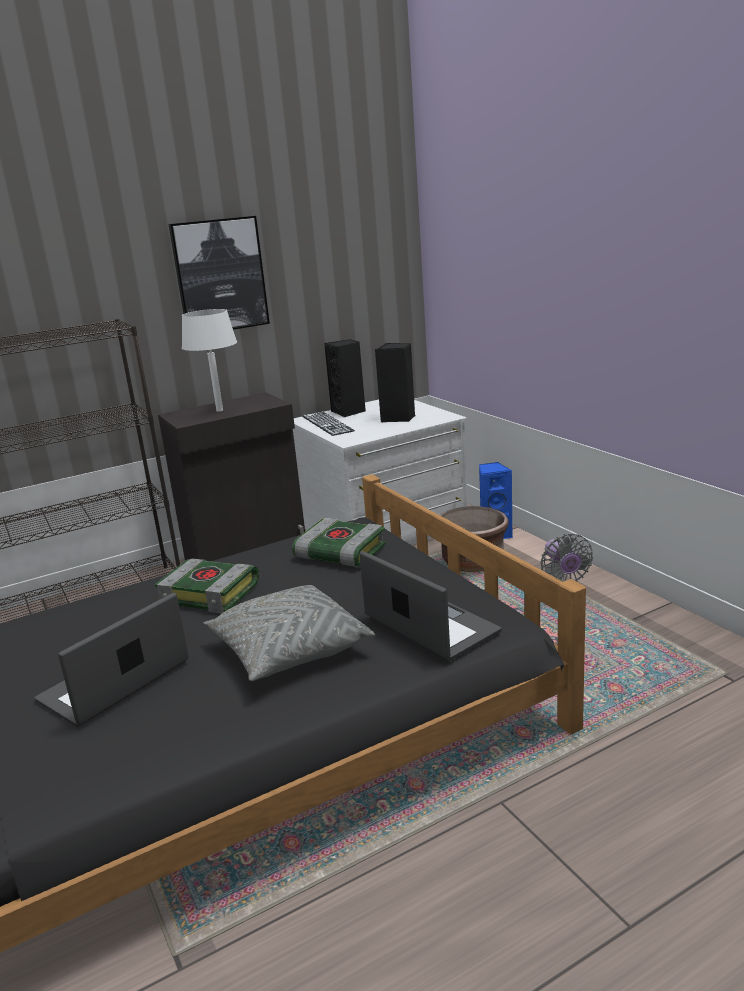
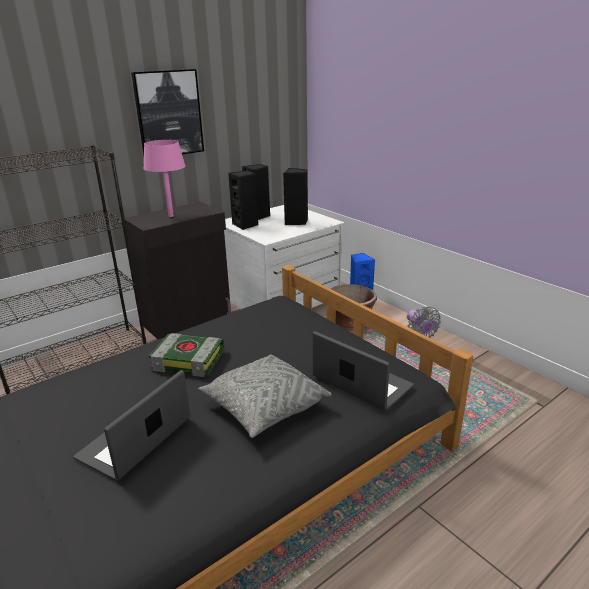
camera: 10 degrees left, 5 degrees up
(220, 410) = (171, 216): white table lamp -> pink table lamp
(327, 423) = (246, 225): keyboard -> black speaker
(339, 553) = (276, 325): book -> none

